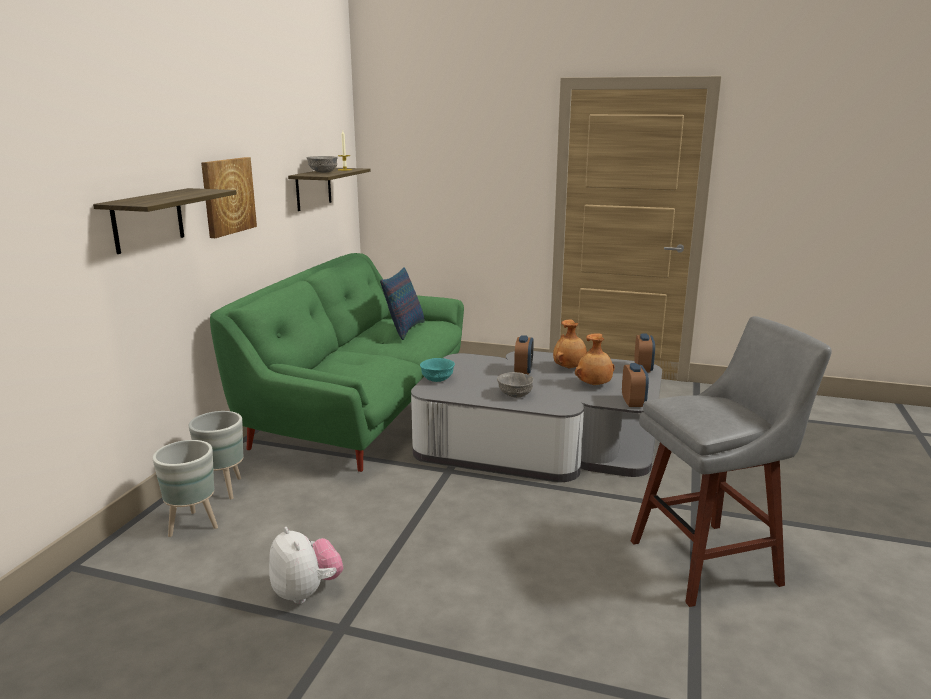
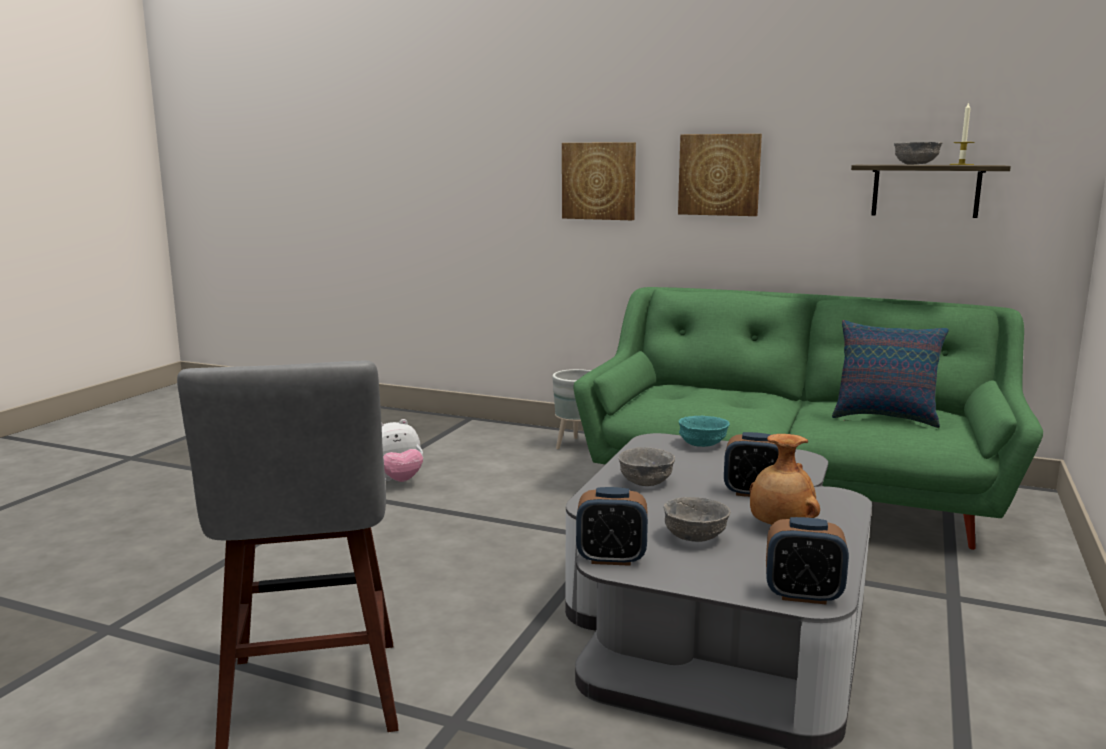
camera: 95 degrees right, 5 degrees down
(148, 220) = (599, 181): shelf -> picture
(192, 525) = (515, 441): grey planter -> none
(594, 385) = (694, 538): brown vase -> grey bowl

